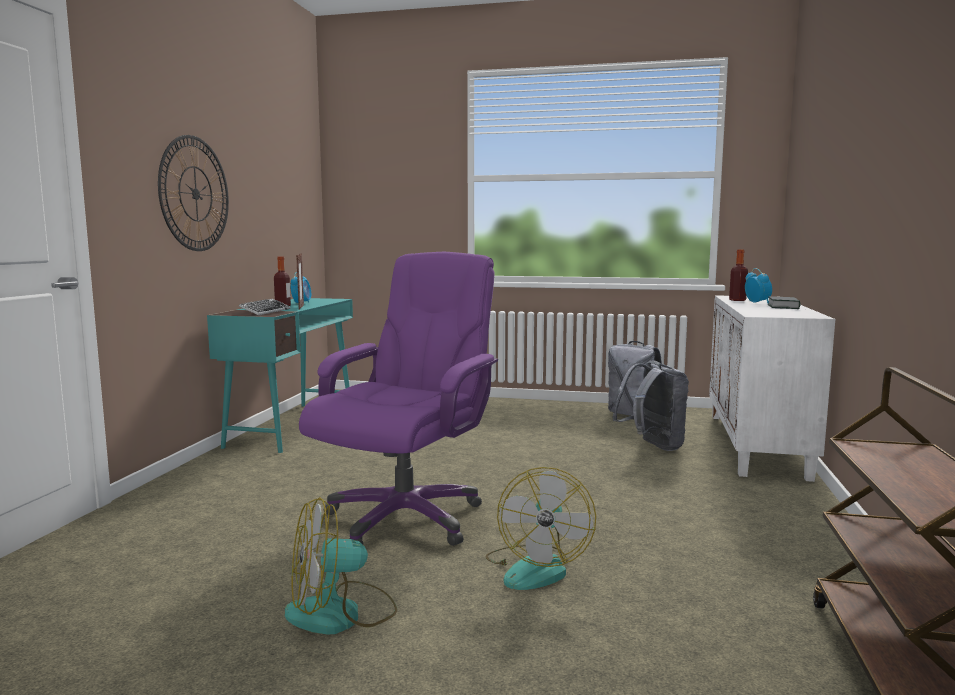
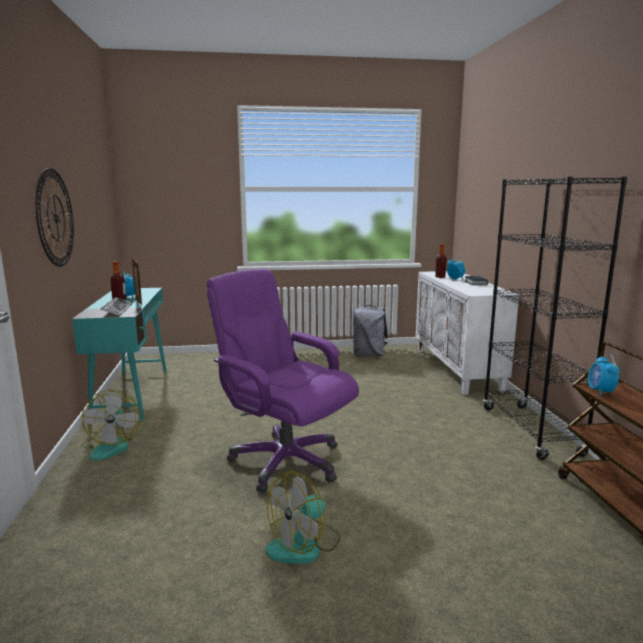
camera: 20 degrees left, 5 degrees up
(405, 517) = (285, 461): purple office chair -> purple office chair turned 60 degrees counterclockwise
(536, 567) = (398, 483): fan -> fan (111, 446)
(652, 446) = (399, 379): grey backpack -> none
(816, 536) = (530, 431): none -> black bookcase
(867, 451) = (600, 392): none -> alarm clock

